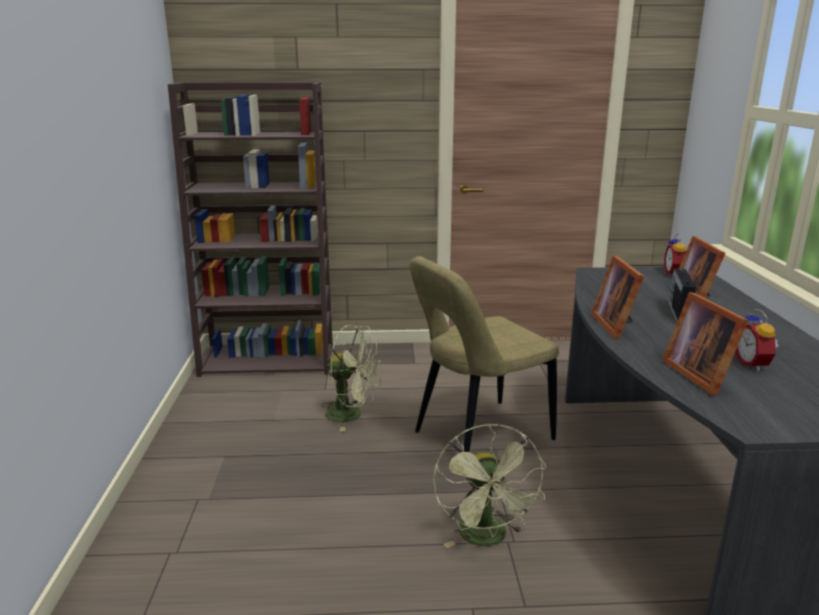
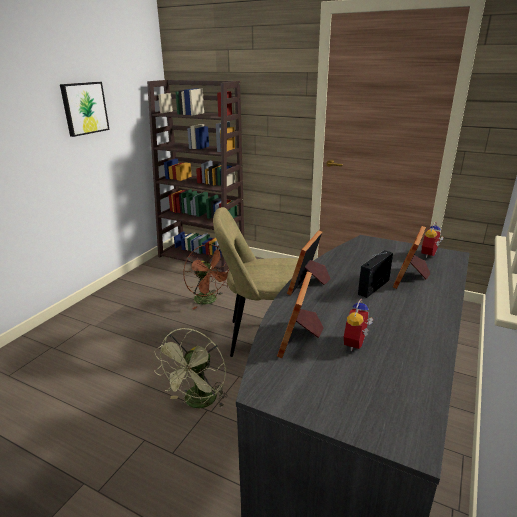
camera: 30 degrees right, 5 degrees up
(115, 128) = (84, 108): none -> picture
(352, 415) = (209, 301): green fan -> brown fan

